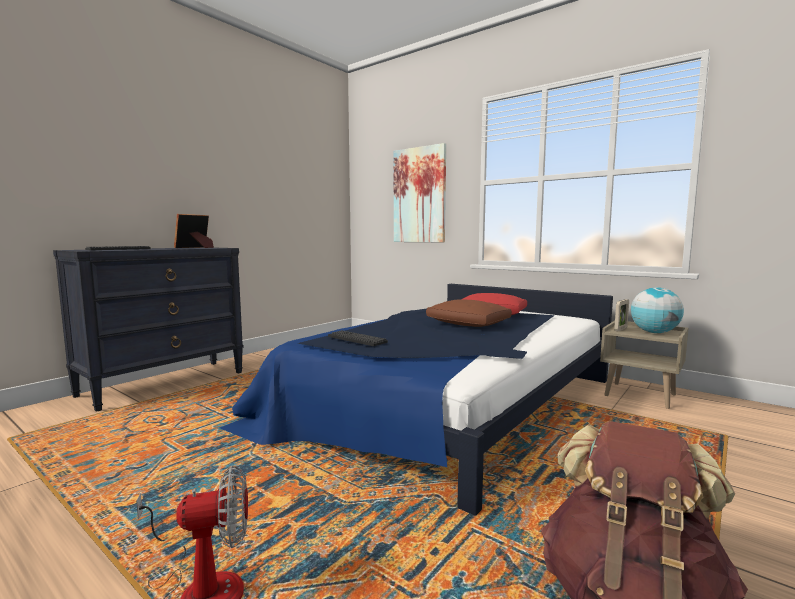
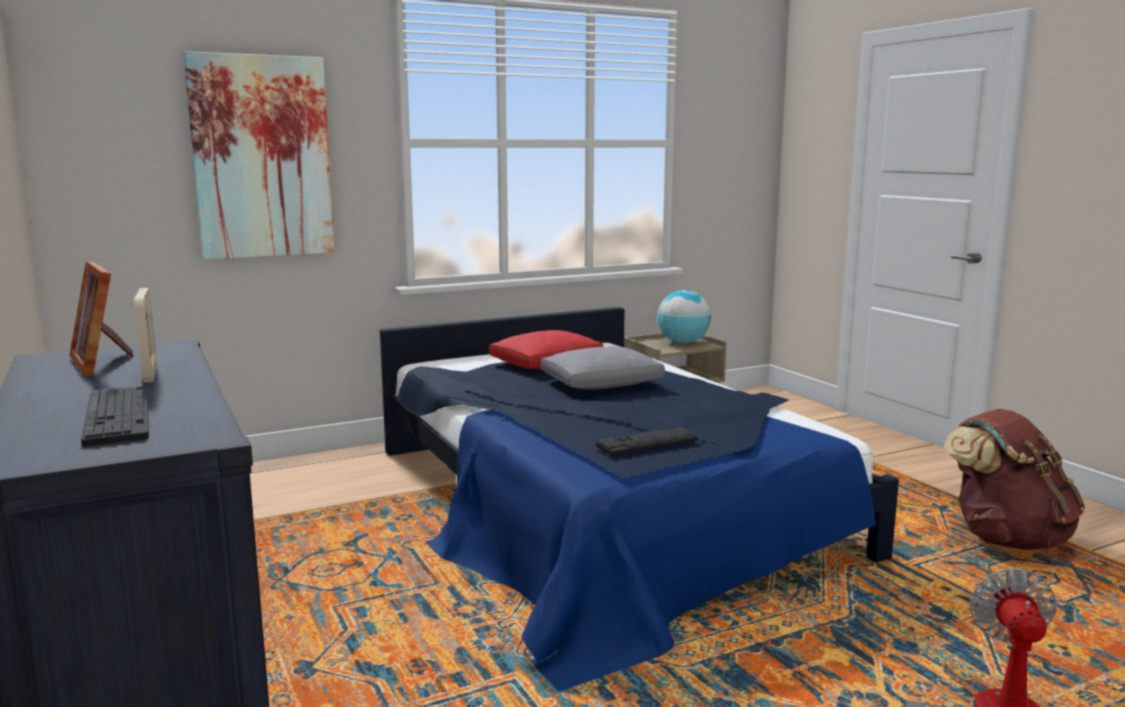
camera: 65 degrees left, 5 degrees up
(468, 324) = (602, 384): brown pillow -> grey pillow
(620, 329) = (655, 347): picture frame -> picture frame (150, 374)

